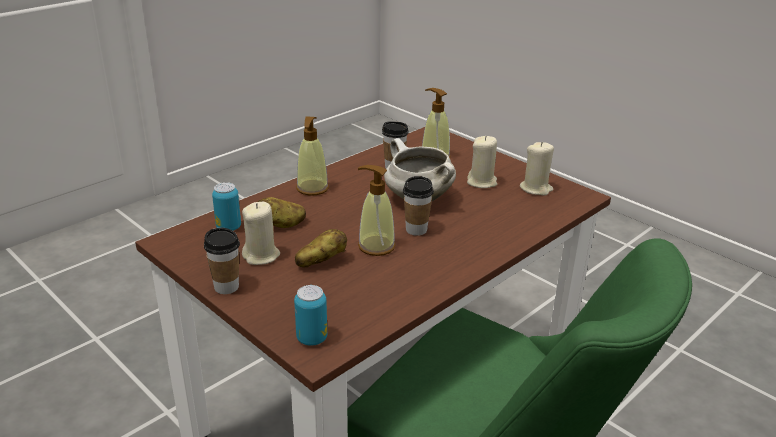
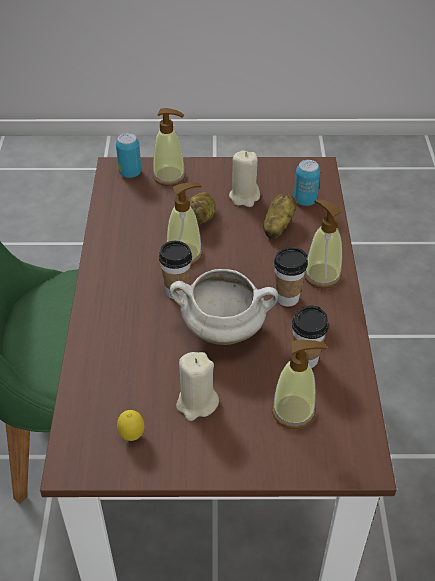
camera: 135 degrees right, 15 degrees up
(226, 287) = (225, 167): cup -> cup (287, 298)
(285, 310) = (169, 177): none -> soap dispenser
(536, 189) = (132, 436): beige candle -> lemon

